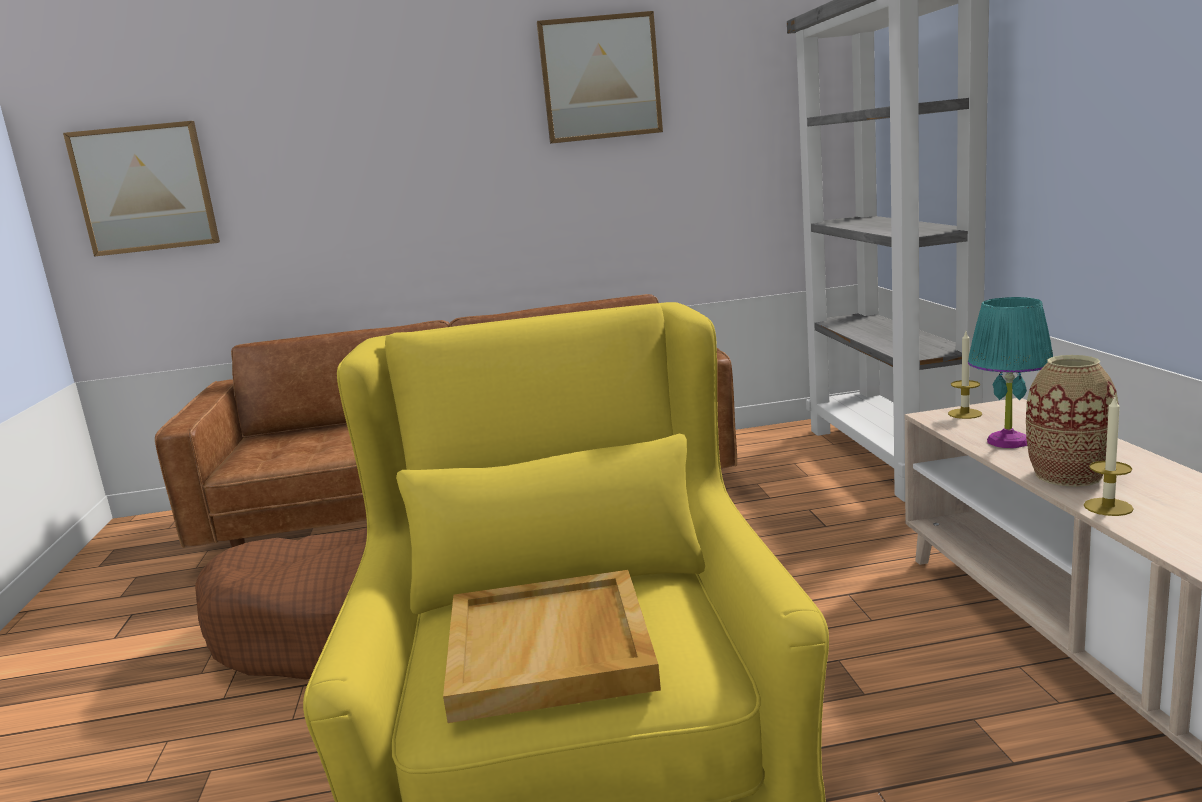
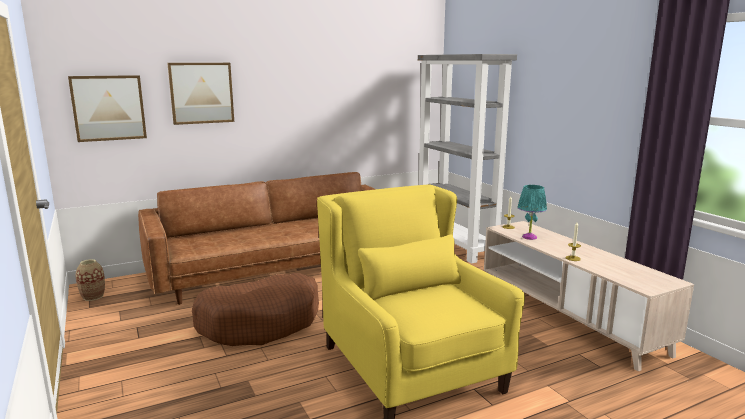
camera: 20 degrees left, 0 degrees up
(551, 651) = (434, 308): beige tray -> none
(600, 78) = (336, 71): picture -> picture (201, 93)
(1068, 475) = (555, 248): vase -> vase (93, 296)

